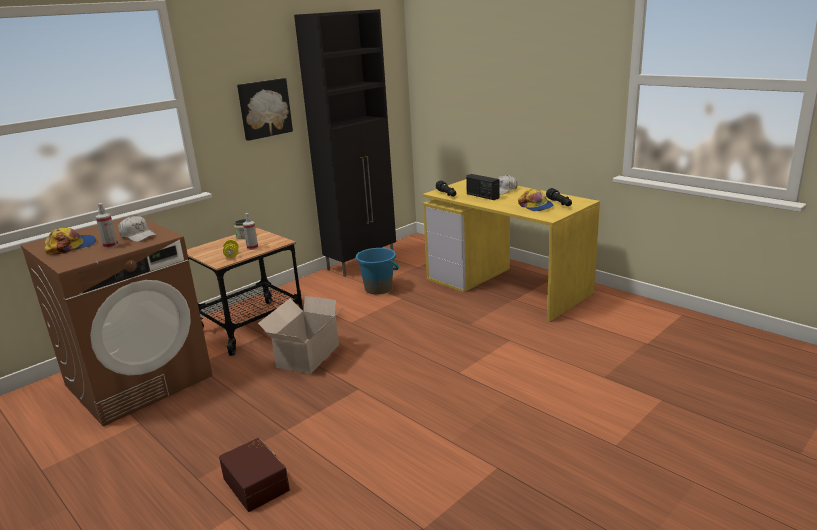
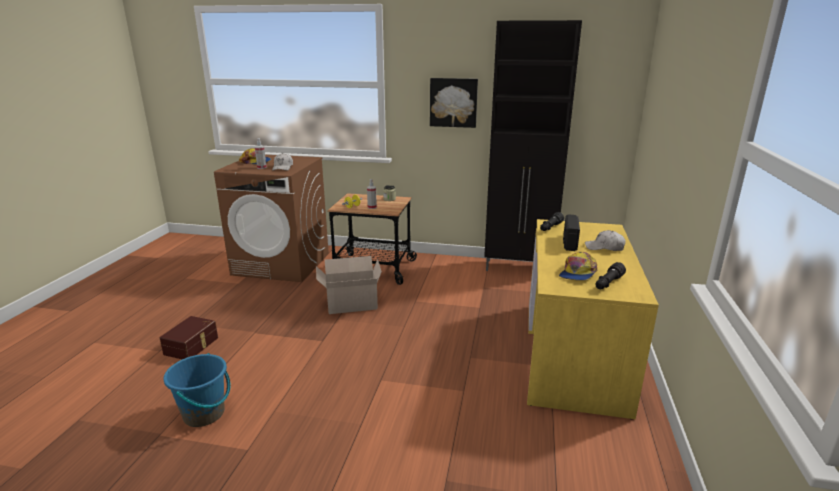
camera: 55 degrees right, 0 degrees up
(378, 288) = (483, 291): blue bucket -> blue bucket (204, 414)

